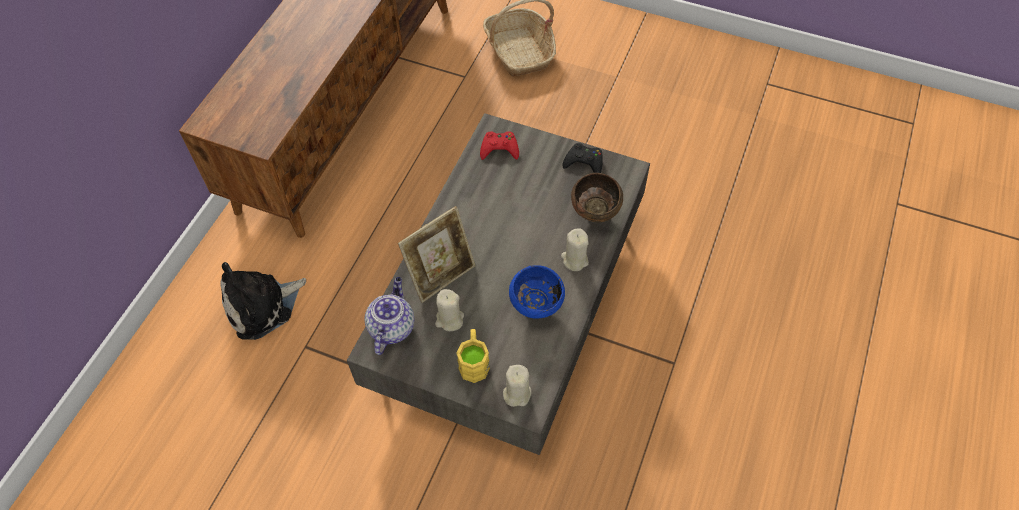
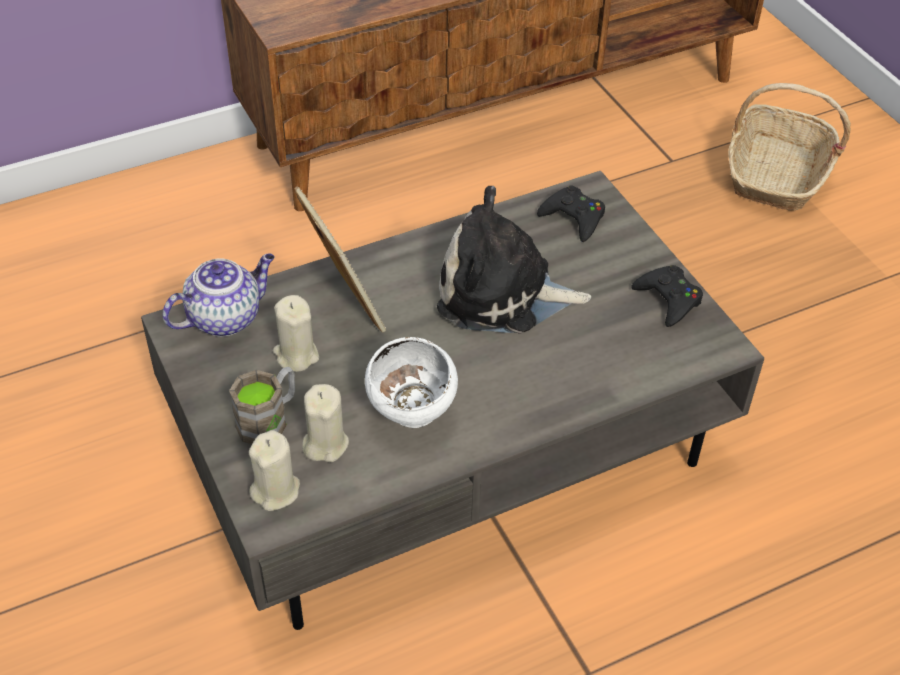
camera: 40 degrees right, 10 degrees down
(262, 306) = (182, 250): plush toy -> plush toy (502, 293)
(441, 275) = (343, 303): picture frame -> picture frame turned 120 degrees counterclockwise
(474, 362) = (269, 419): yellow mug -> brown mug
(499, 149) = (573, 218): red game controller -> black game controller
(537, 307) = (413, 416): blue bowl -> white bowl
(574, 260) = (525, 398): beige candle -> beige candle (325, 444)
(595, 215) = (613, 367): brown bowl -> none

